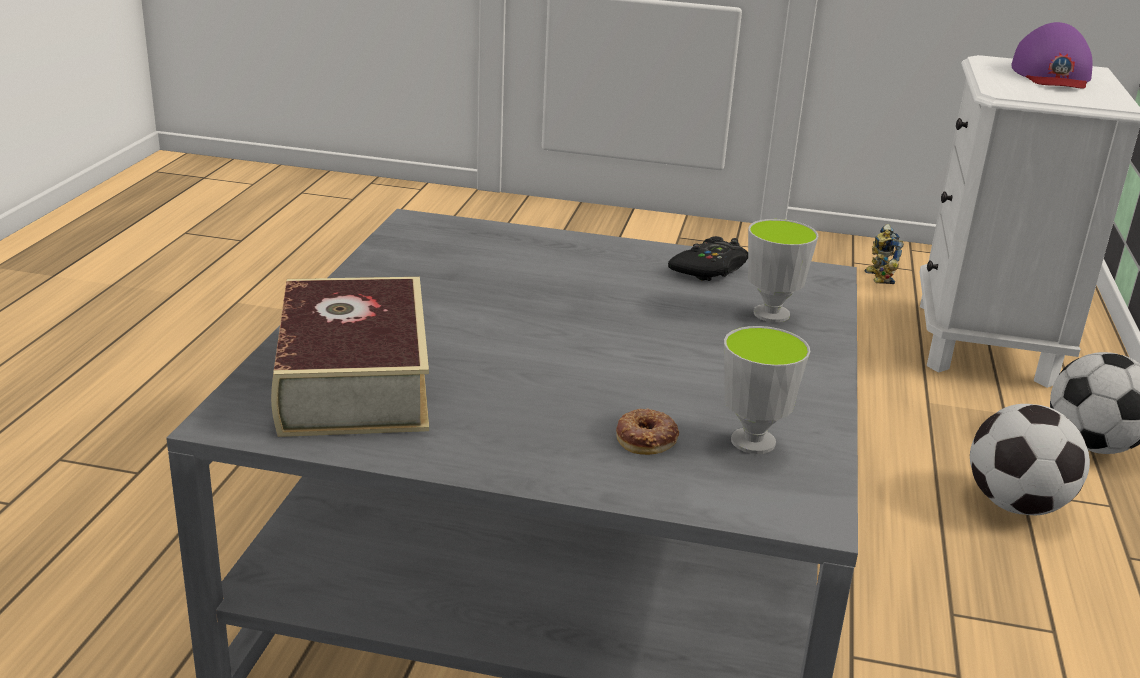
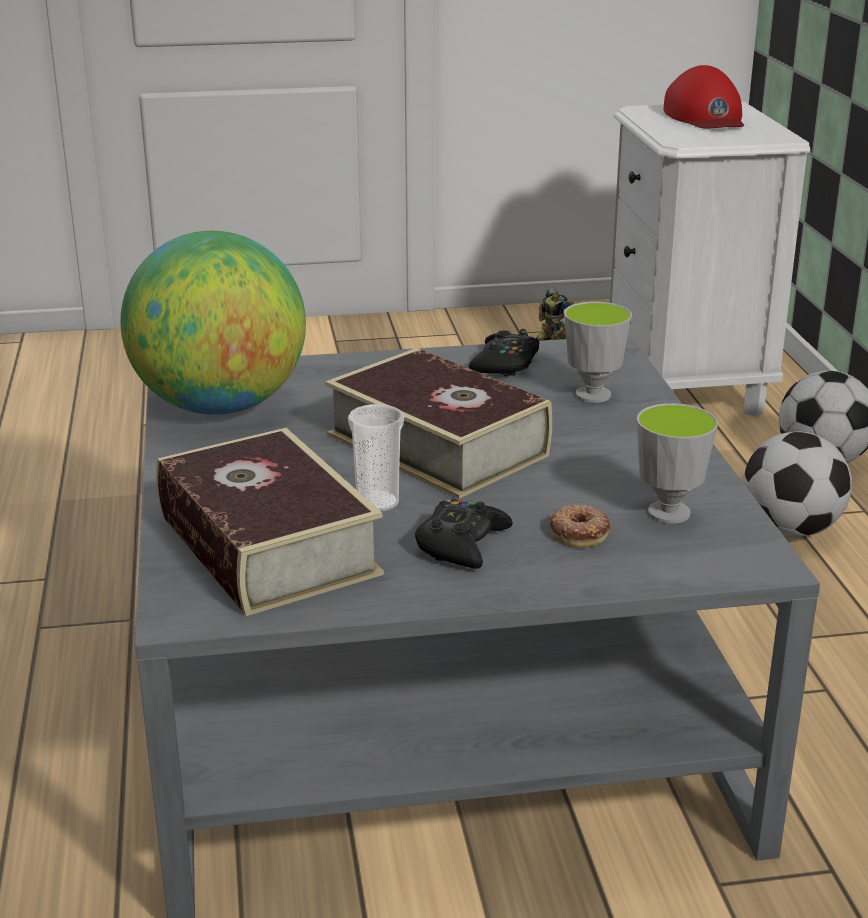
camera: 20 degrees left, 0 degrees up
(423, 253) = (220, 406): none -> globe
(482, 366) = (377, 503): none -> cup
(524, 421) = (461, 544): none -> black game controller
(582, 327) = (437, 445): none -> book
(1051, 75) = (705, 117): purple cap -> red cap

